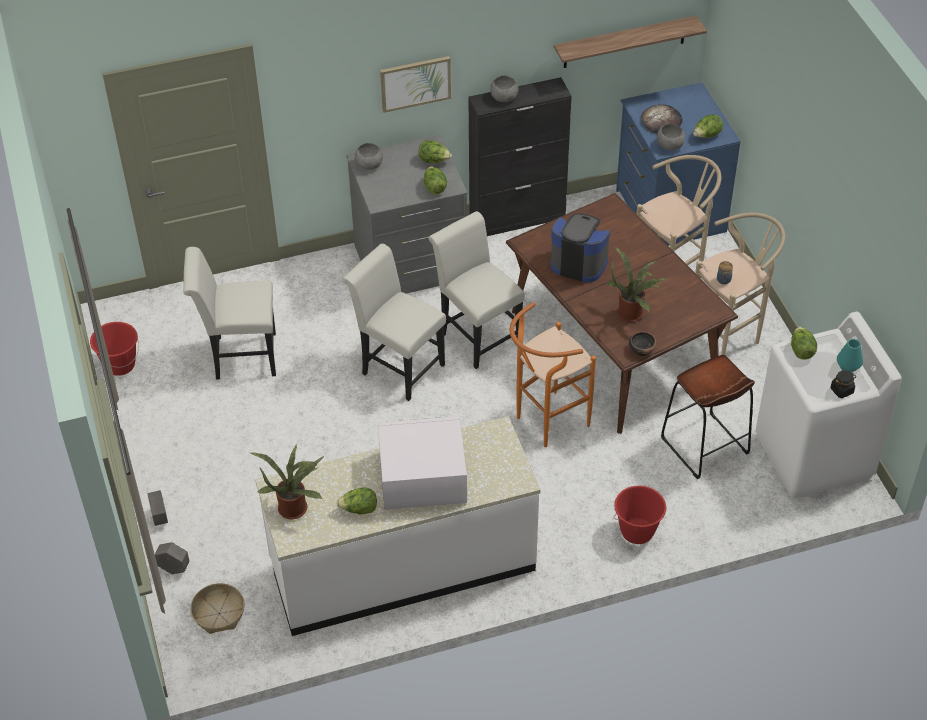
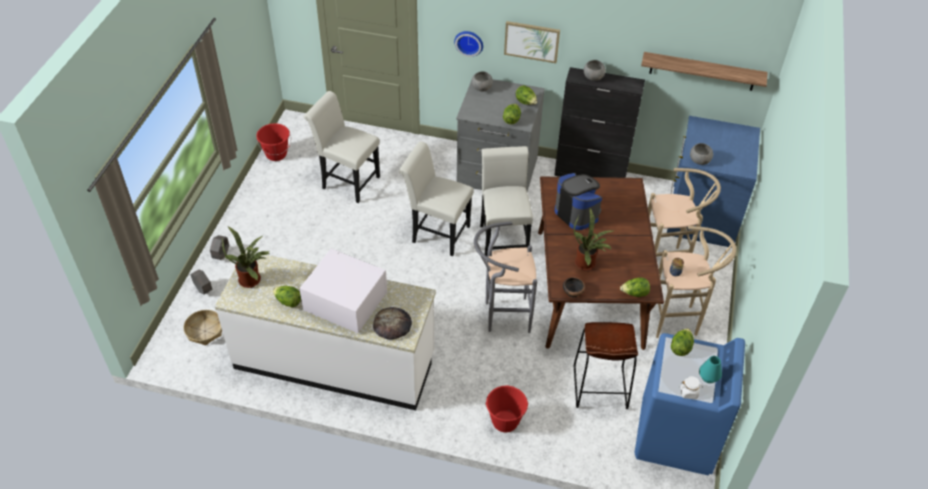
camera: 30 degrees right, 0 degrees up
(334, 114) = (469, 42): none -> wall clock
(398, 366) = (436, 233): white chair -> white chair turned 45 degrees counterclockwise
(546, 423) = (502, 316): orange stool -> grey stool
(661, 121) = (707, 141): bread -> bread (392, 325)
(706, 136) = (733, 165): lettuce -> lettuce (634, 293)
(813, 456) = (676, 436): white washing machine -> blue washing machine
(842, 390) = (689, 392): black jar -> white jar

